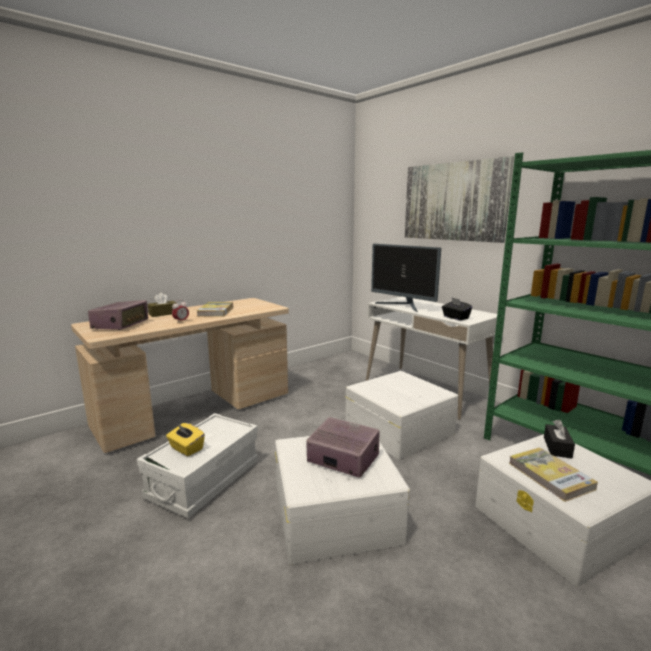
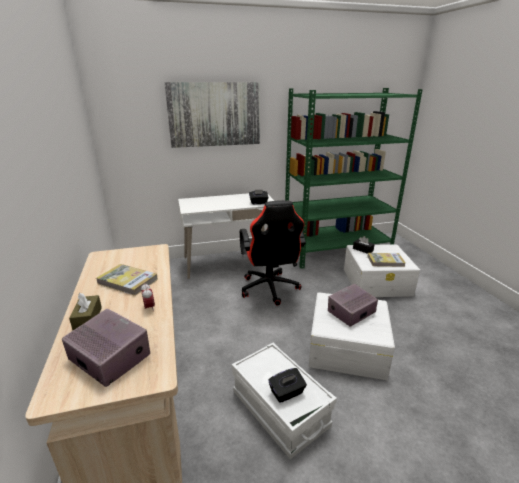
camera: 65 degrees left, 10 degrees up
(186, 449) = (287, 393): yellow tissue box -> black tissue box
(398, 428) = (270, 291): white storage box -> black office chair
(403, 306) = (210, 206): monitor -> none

